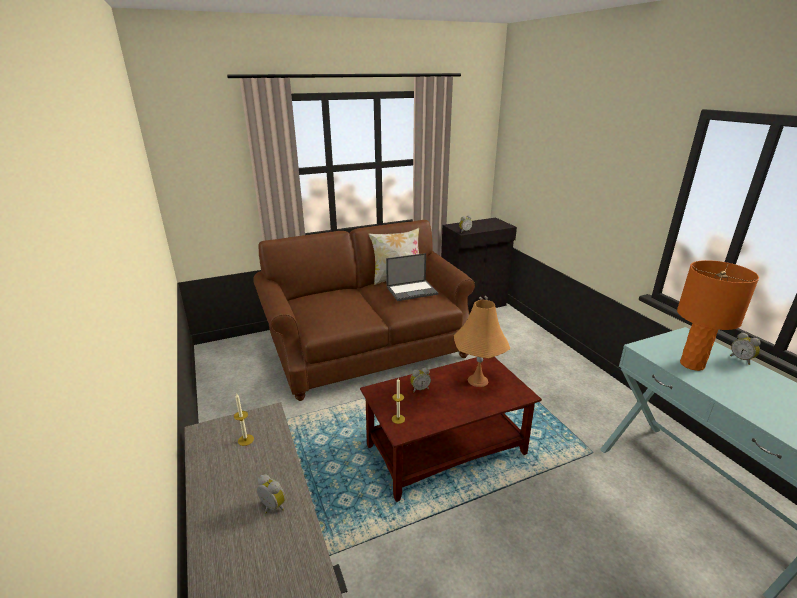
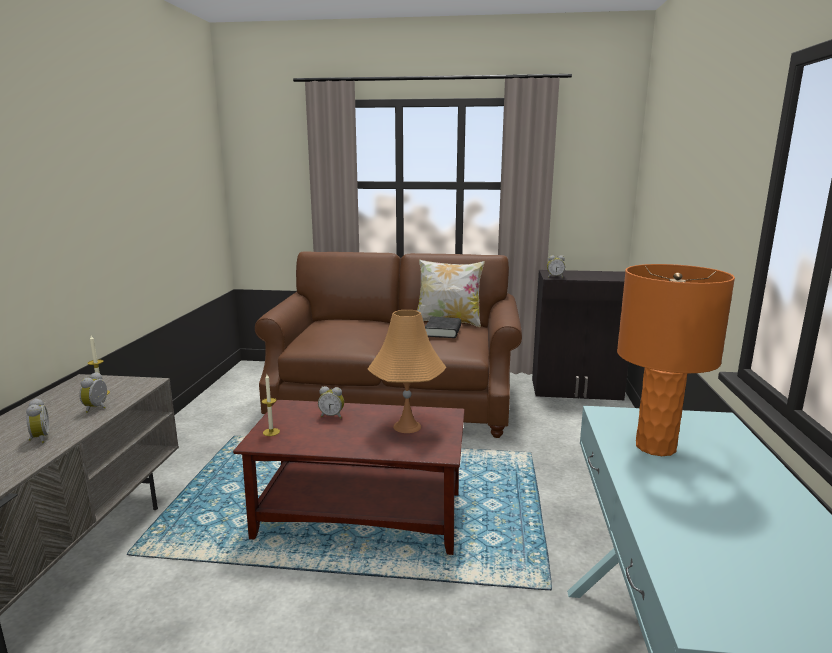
camera: 30 degrees right, 10 degrees down
(412, 290) = (443, 331): laptop -> black book
(741, 359) = (767, 465): alarm clock -> alarm clock (98, 408)

